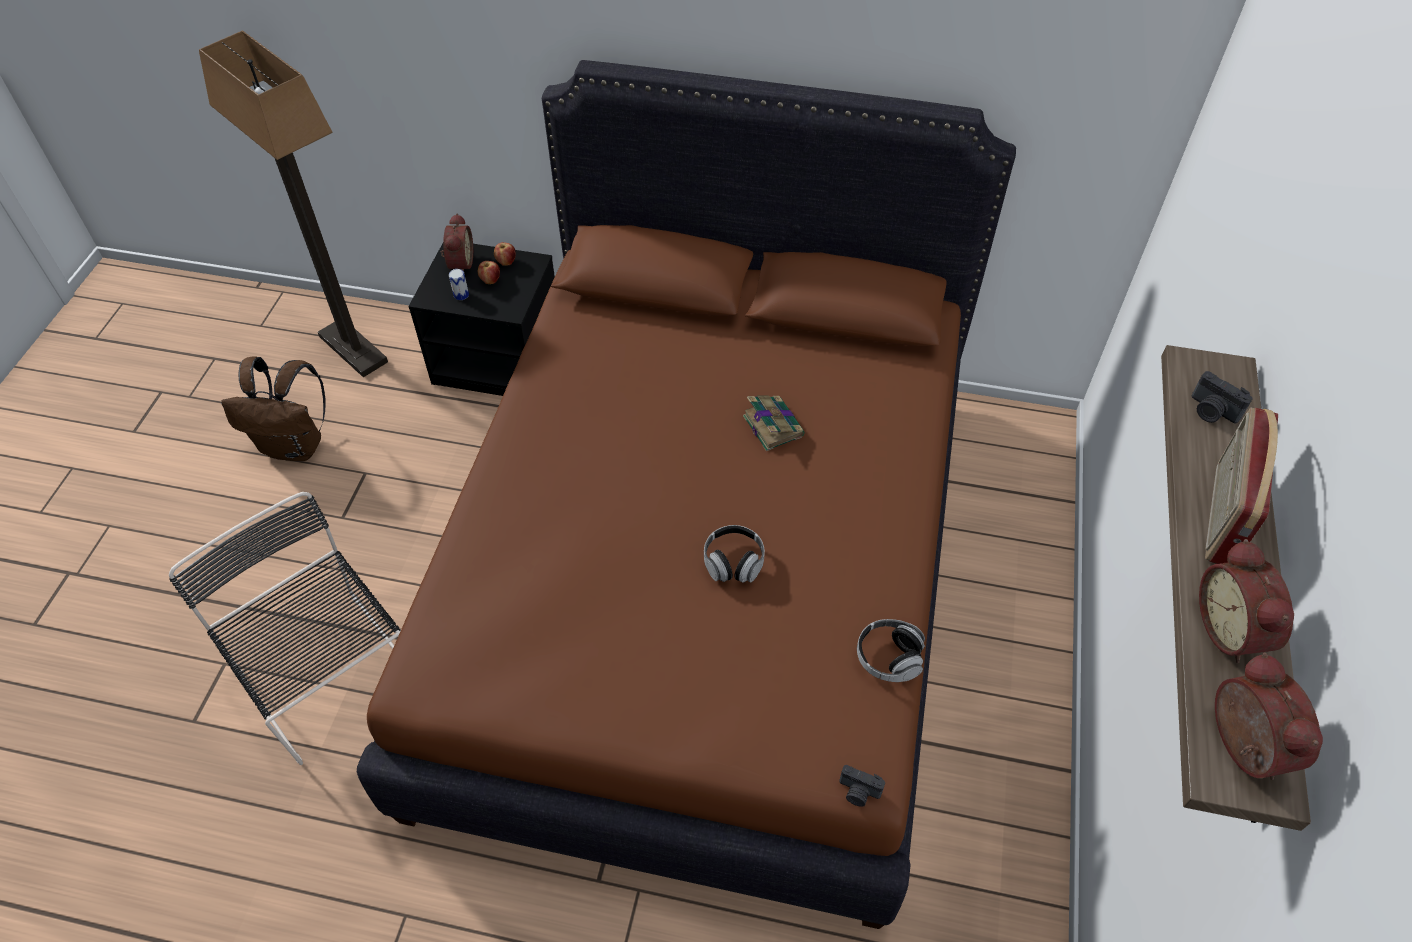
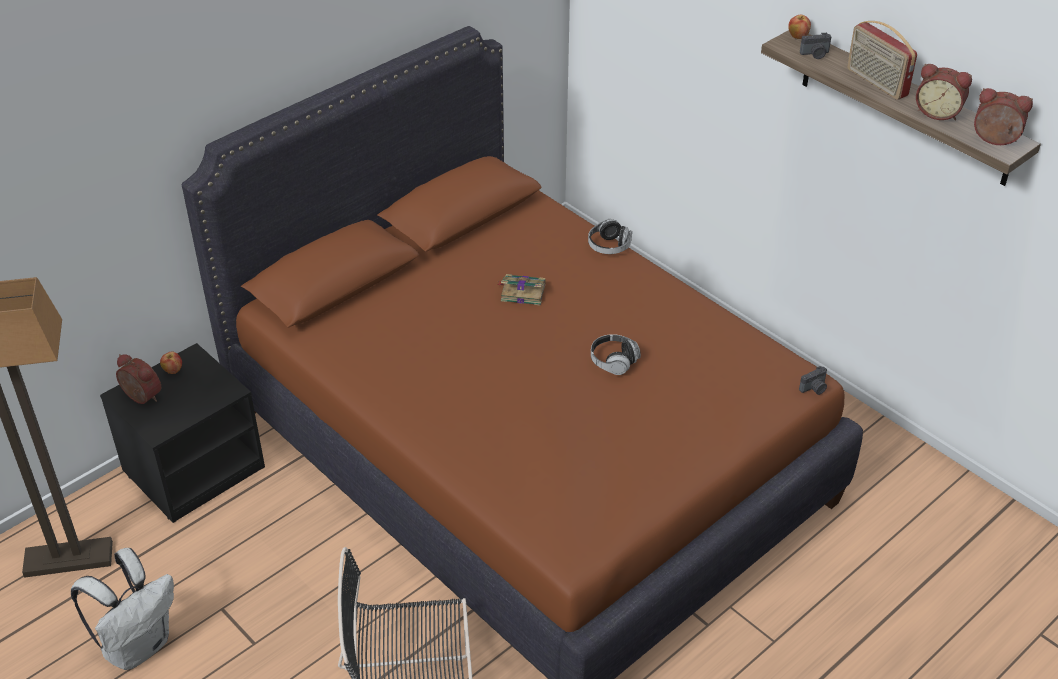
camera: 55 degrees left, 10 degrees down
(295, 446) = (138, 645): brown backpack -> white backpack
(461, 295) = (178, 411): can -> none
(490, 280) = (183, 388): apple -> apple (797, 36)
(888, 658) = (739, 332): headphones -> headphones (609, 246)

